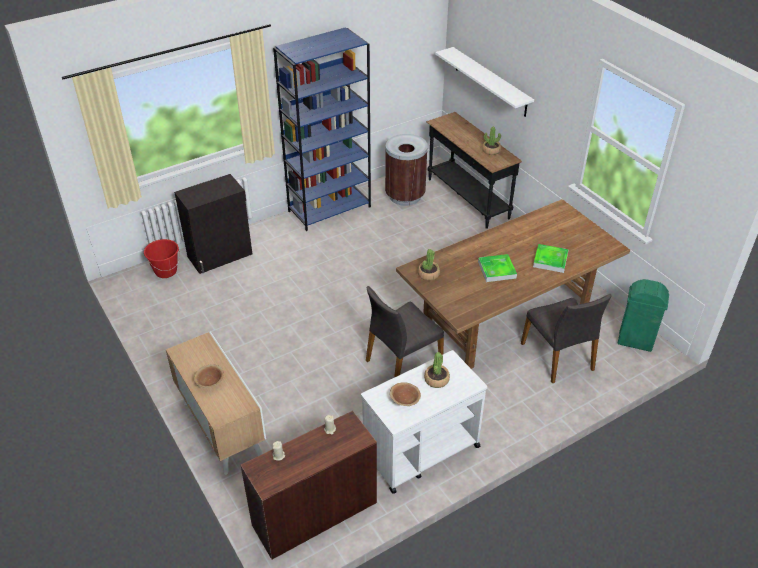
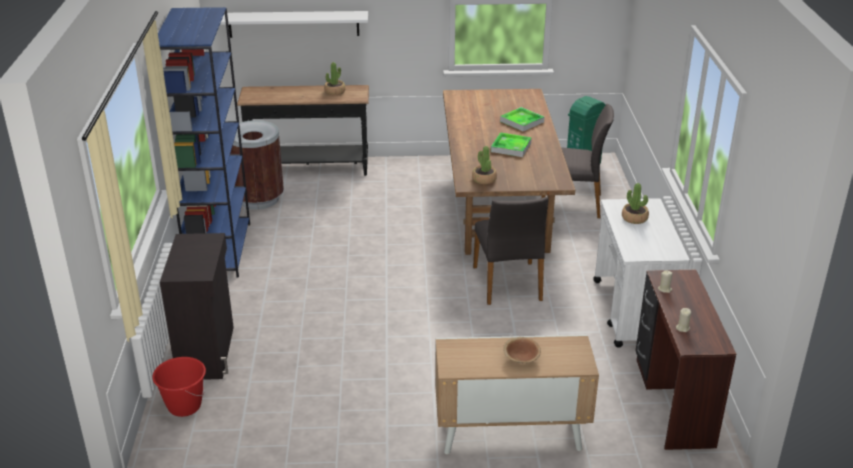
camera: 60 degrees left, 10 degrees down
(405, 399) = (649, 241): brown bowl -> none

